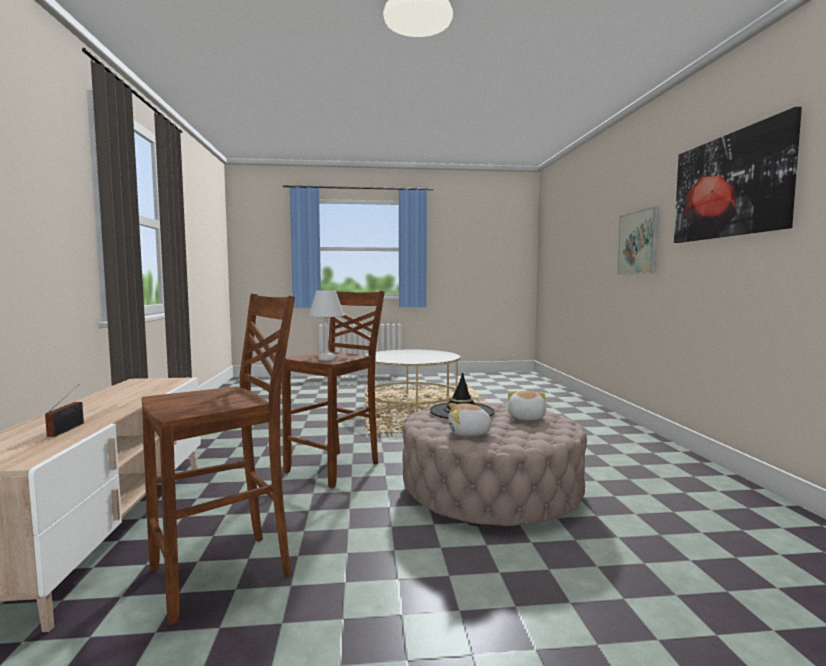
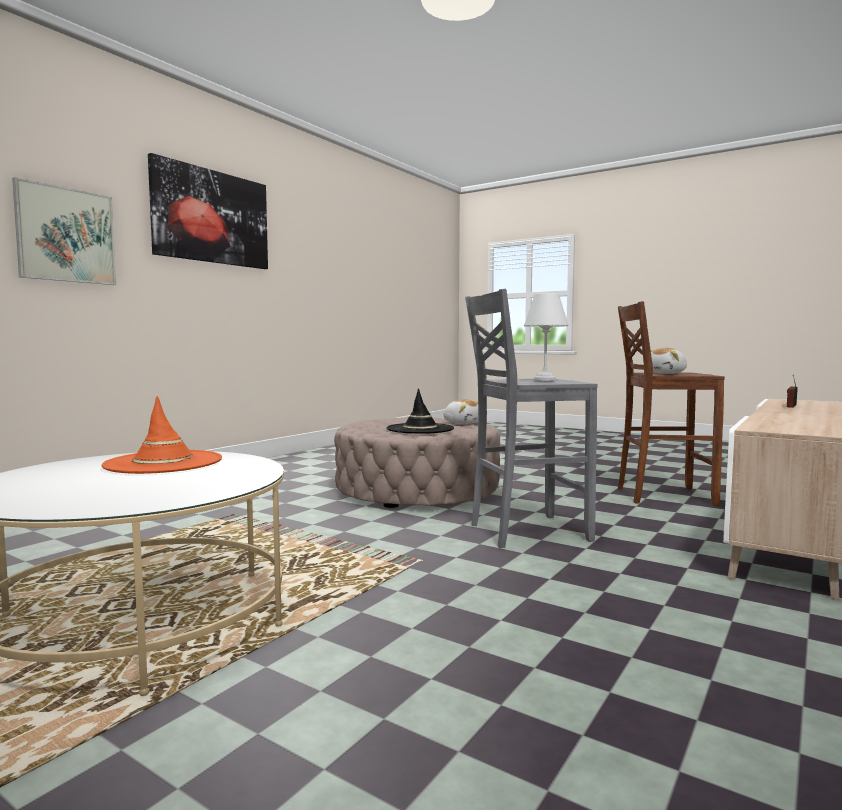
camera: 140 degrees left, 0 degrees up
(335, 468) = (525, 532): brown stool -> grey stool
(425, 358) = (164, 463): none -> orange hat
(525, 418) = (389, 422): plush toy -> plush toy (667, 373)

